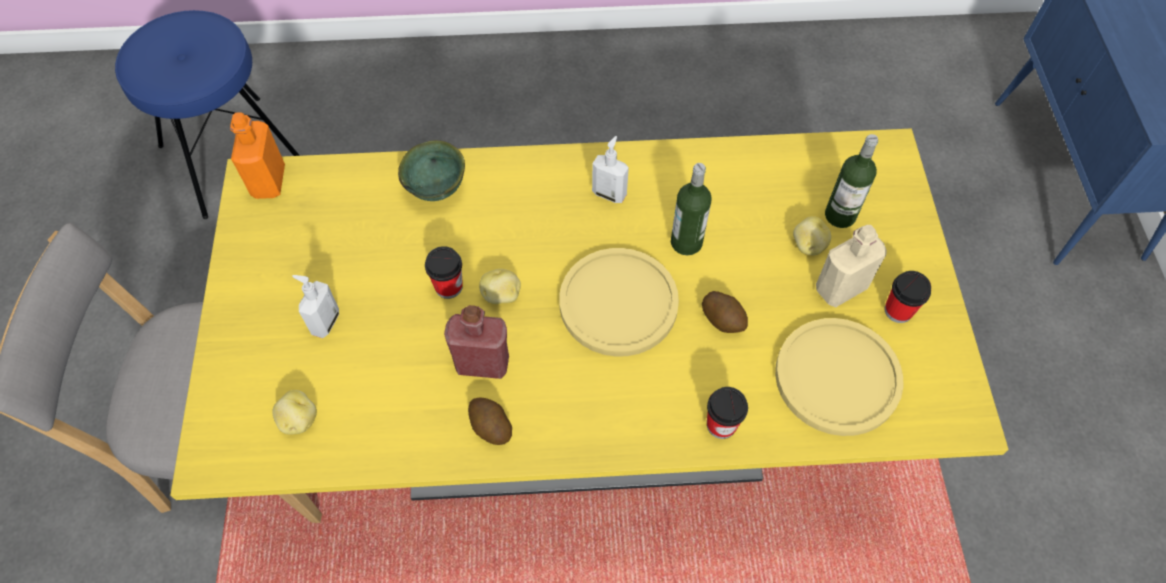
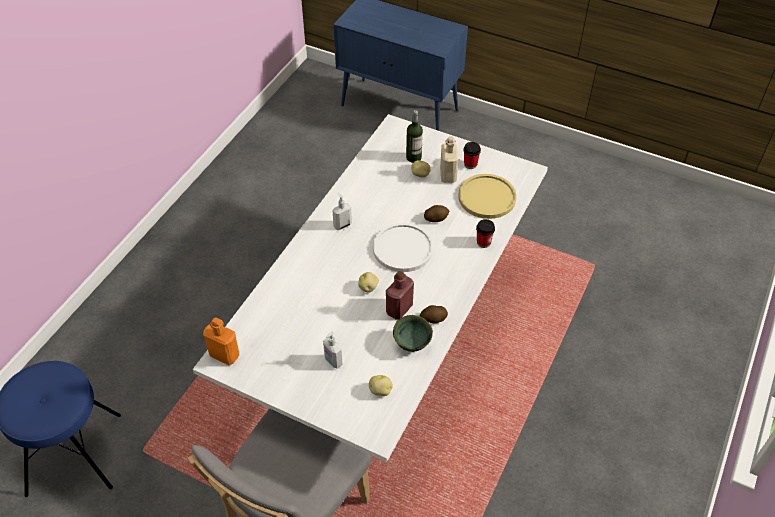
camera: 60 degrees left, 10 degrees down
(438, 189) = (288, 287): green bowl -> green bowl (412, 343)
(448, 286) = (348, 305): cup -> none
(582, 413) = (387, 350): yellow dining table -> white dining table
(618, 303) = (403, 248): yellow plate -> white plate
(686, 242) = (389, 211): bottle -> none

